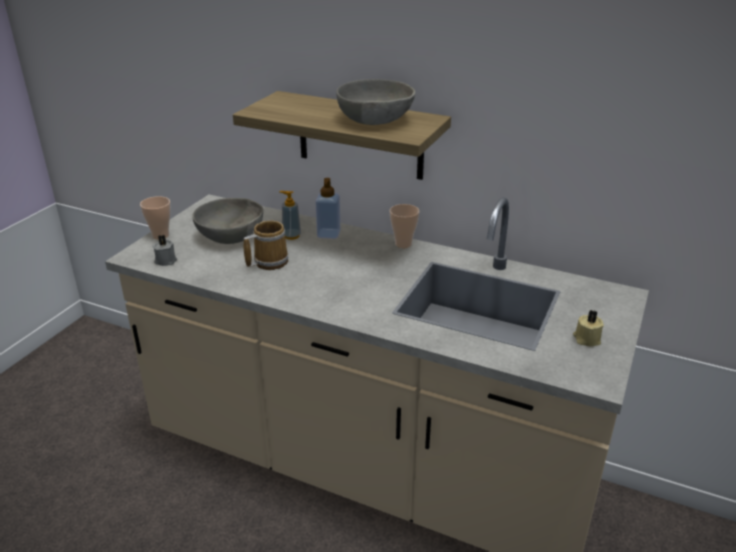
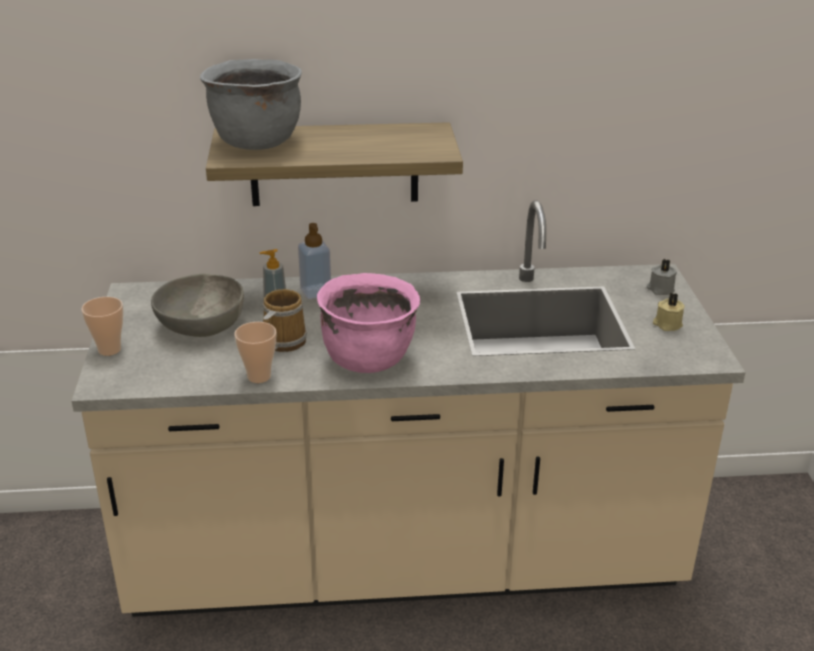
camera: 30 degrees left, 0 degrees up
(165, 260) = (153, 376): grey candle -> grey candle (660, 289)
(289, 104) = (256, 141): none -> grey cooking pot
(313, 291) = (368, 359): none -> pink cooking pot
(375, 119) = (379, 141): grey bowl -> none
(403, 244) = (409, 281): cup -> cup (259, 376)

